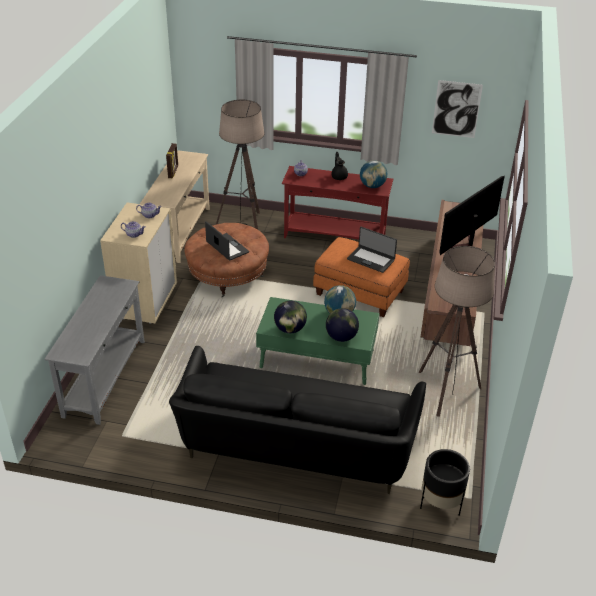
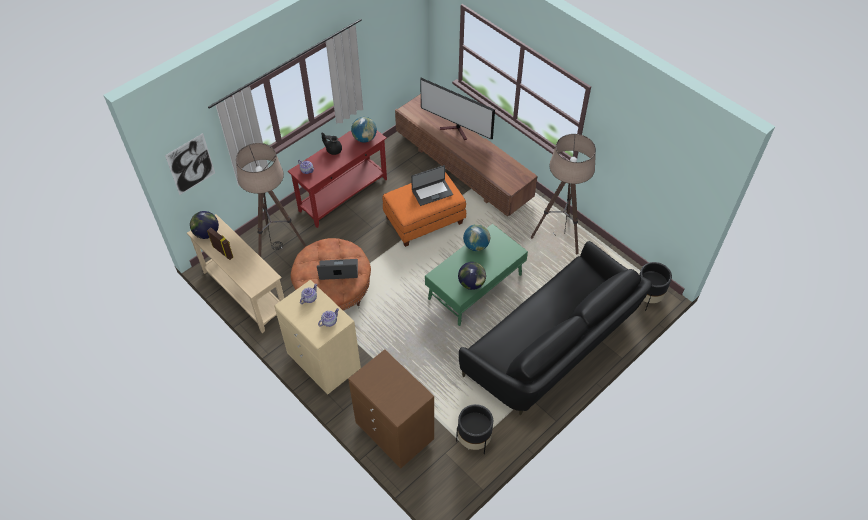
camera: 55 degrees left, 15 degrees up
(104, 377) = (394, 433): grey console table -> brown cabinet
(135, 435) = (474, 440): none -> black planter
(341, 337) = (502, 259): globe -> globe (207, 233)
(456, 109) = (388, 38): picture -> picture (191, 164)
(465, 243) = (456, 131): television -> television turned 45 degrees counterclockwise

